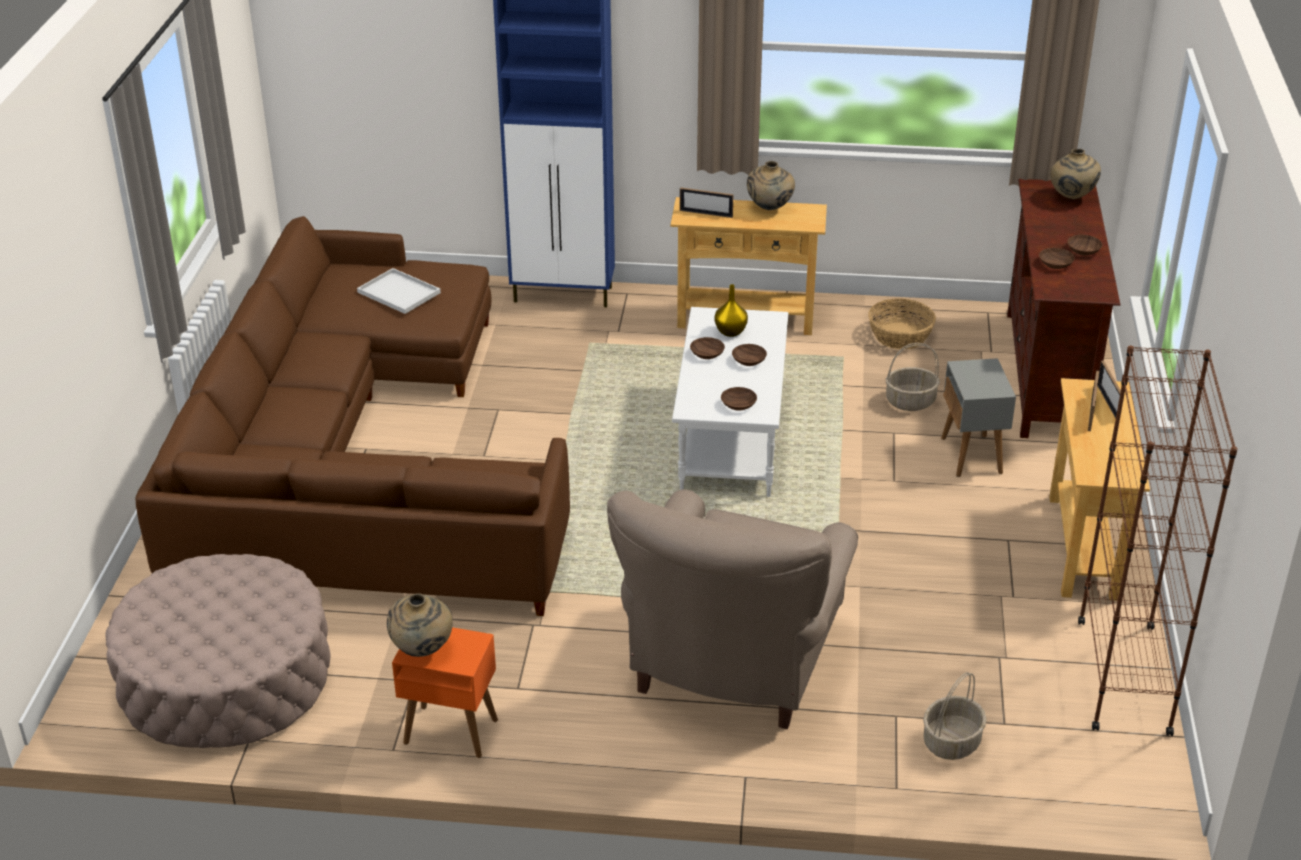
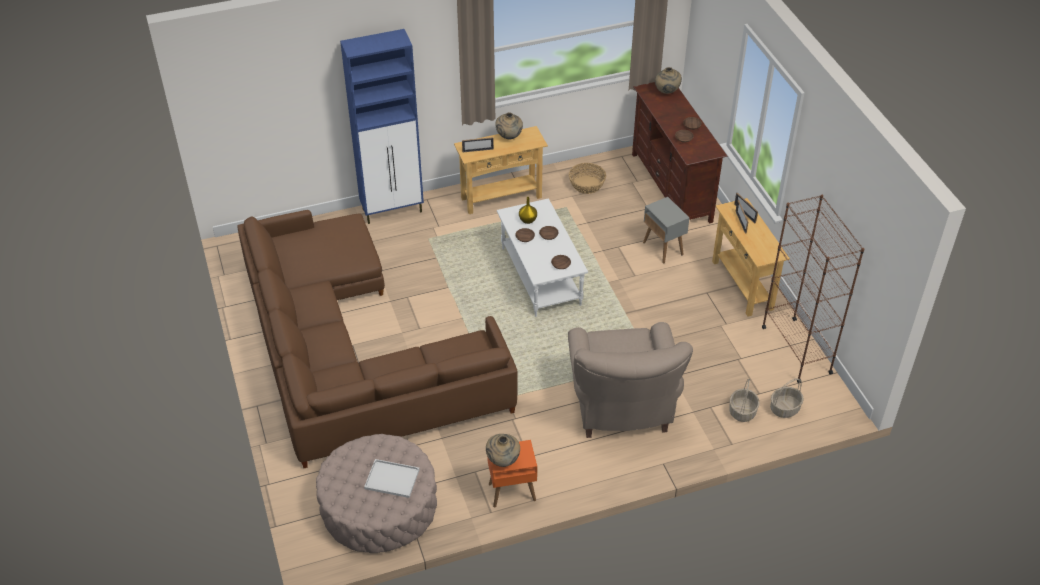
camera: 25 degrees left, 10 degrees up
(397, 292) = (327, 247): white tray -> white tray (391, 479)
(910, 401) = (615, 224): basket -> basket (784, 408)

